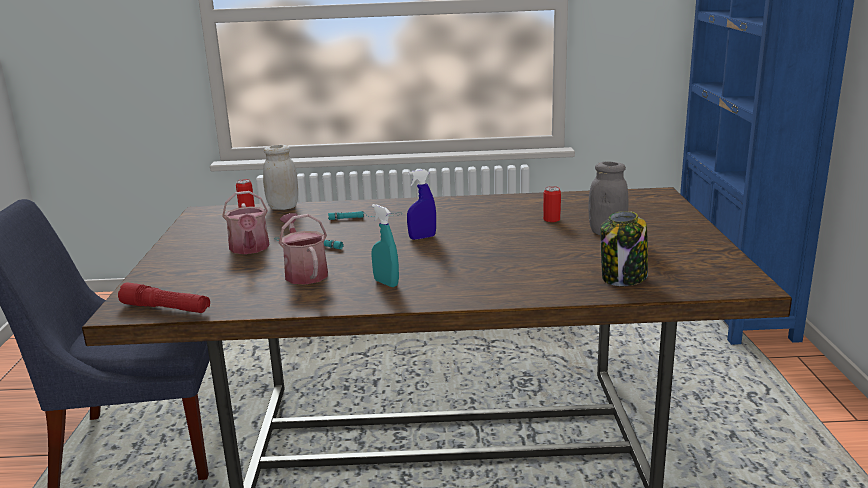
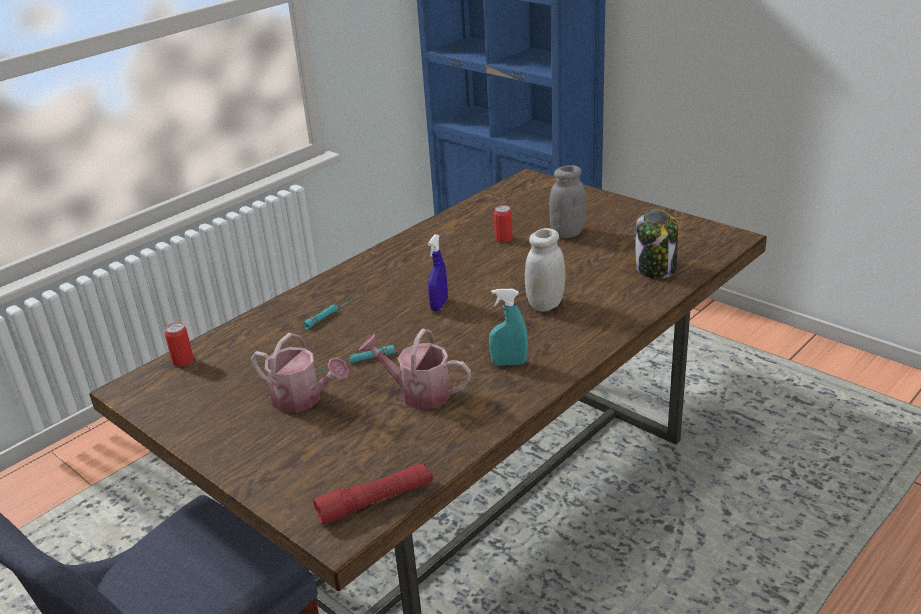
camera: 45 degrees left, 10 degrees up
(283, 207) = (220, 338): white jar -> white jar (545, 304)

